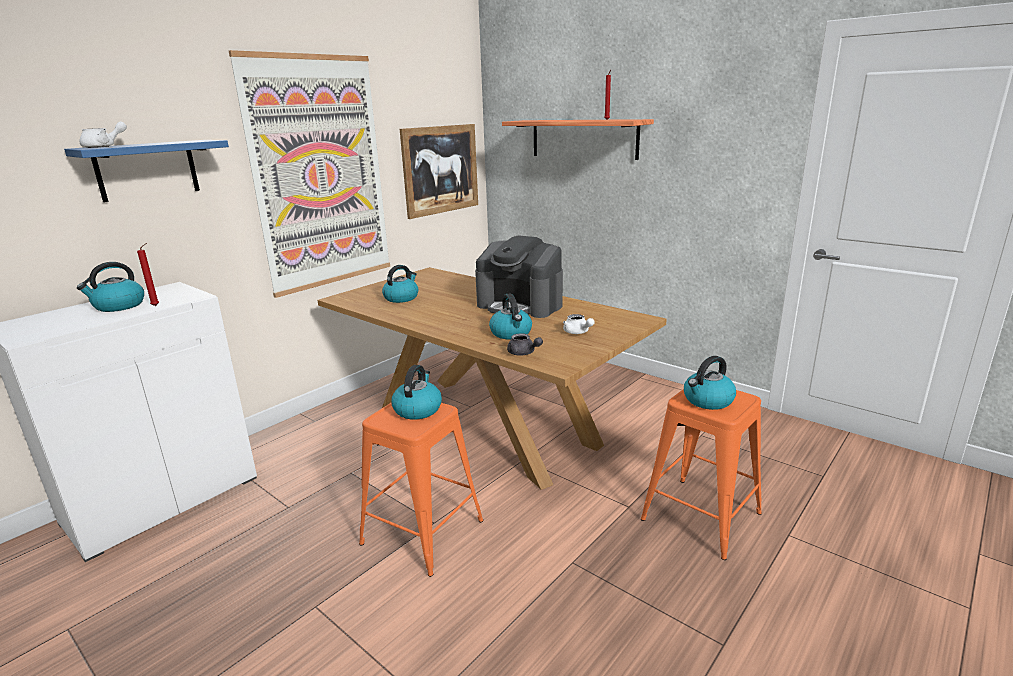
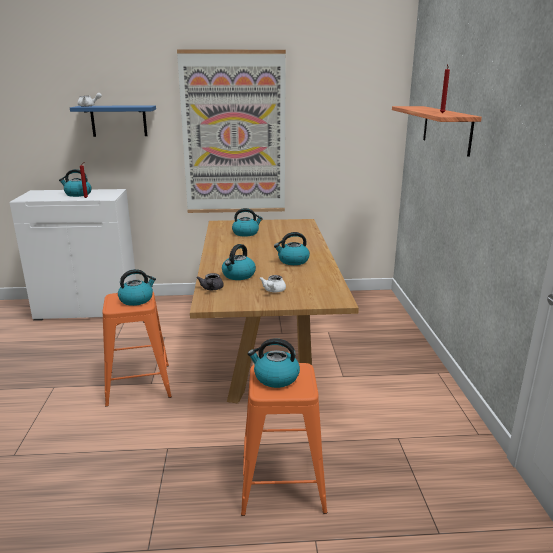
camera: 45 degrees right, 0 degrees up
(440, 169) = (350, 142): picture -> none
(520, 305) = (293, 261): coffee machine -> kettle

